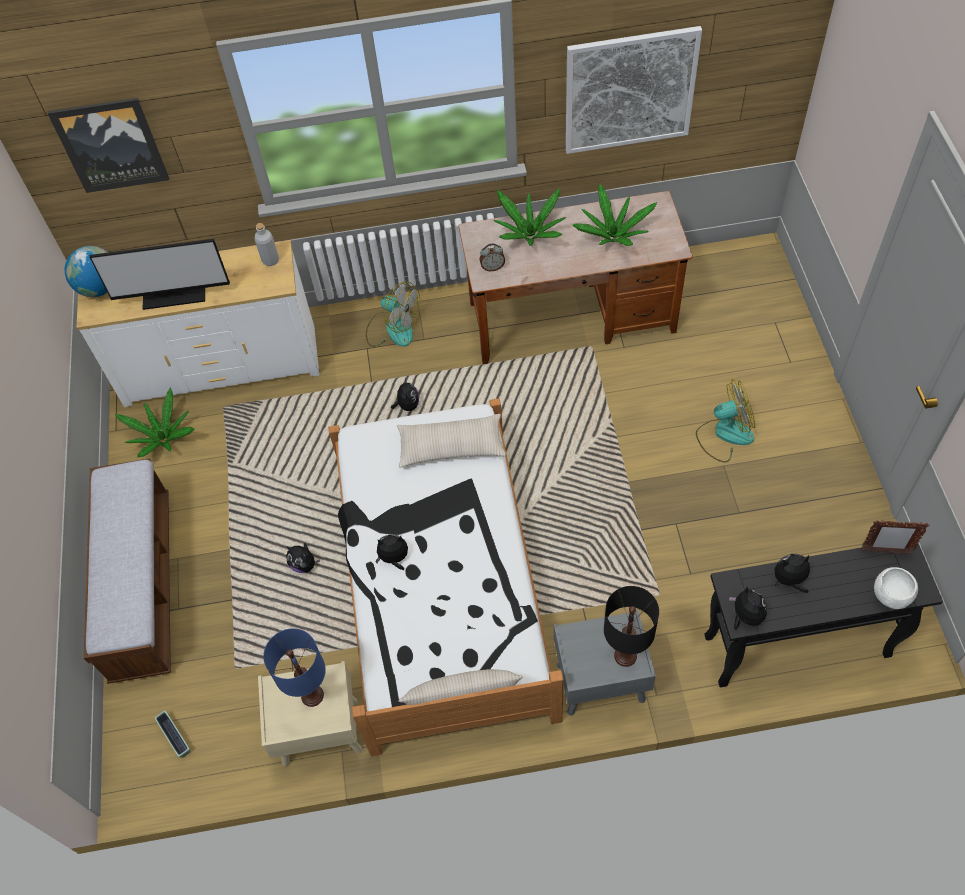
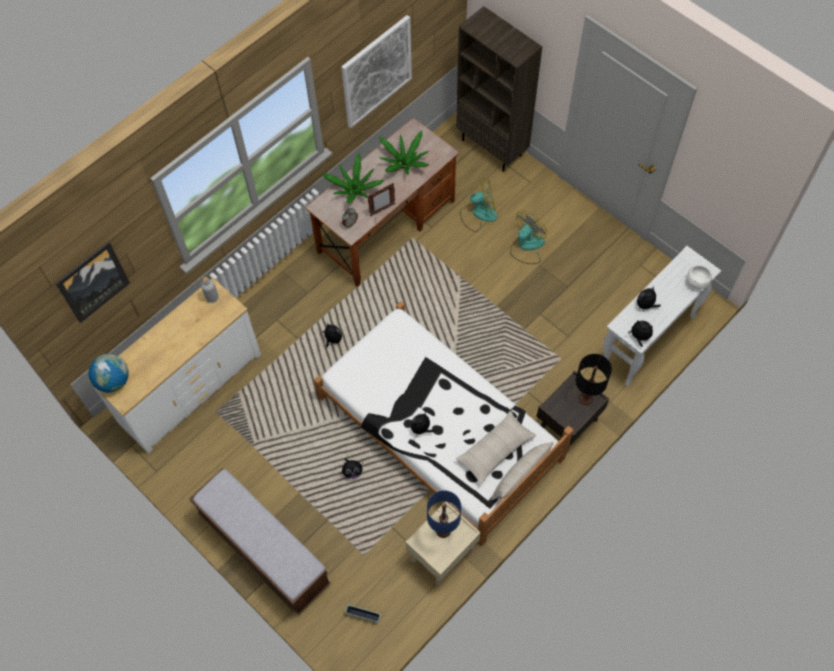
camera: 40 degrees left, 5 degrees up
(163, 438) = (193, 455): potted plant -> none
(174, 292) = (168, 354): monitor -> none
(393, 328) = (282, 297): fan -> fan (478, 213)
(451, 447) = (399, 346): beige pillow -> beige pillow (495, 450)
(599, 683) = (567, 425): grey nightstand -> brown nightstand
(774, 297) = (492, 147): none -> brown bookcase
(795, 647) = (647, 341): black console table -> white console table
(885, 551) = (678, 261): picture frame -> picture frame (382, 210)

